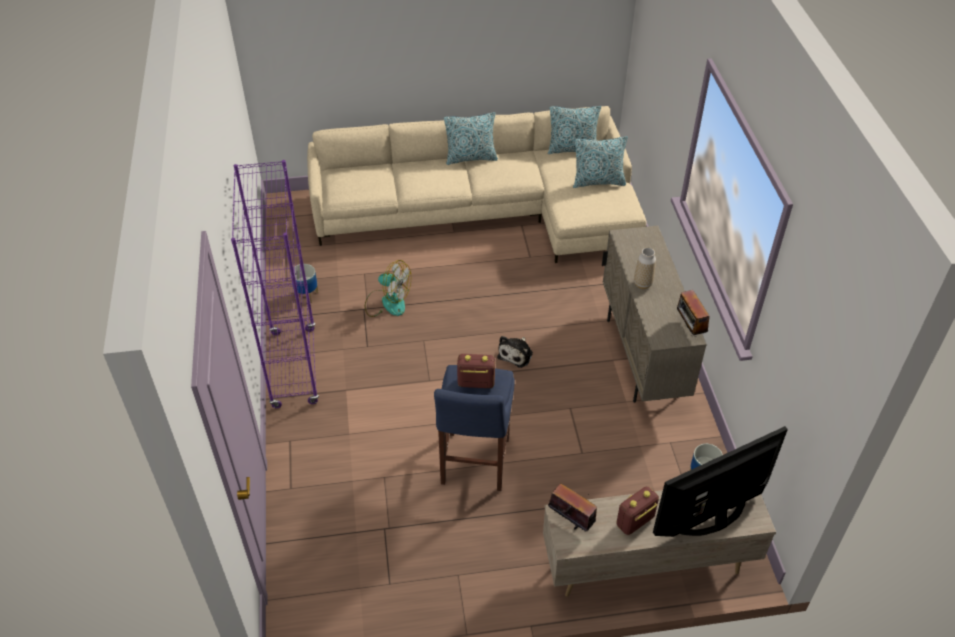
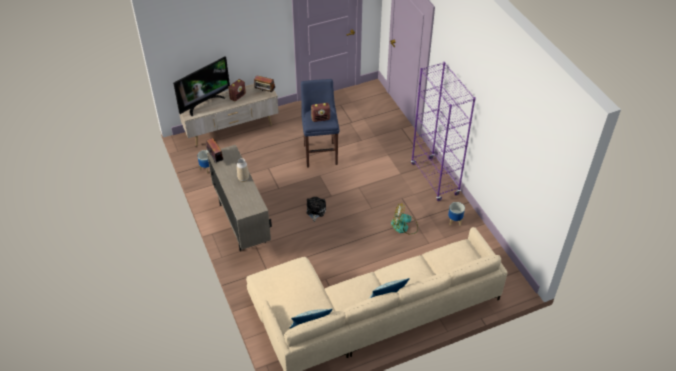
camera: 165 degrees right, 0 degrees up
(598, 181) = (285, 296): pillow -> none

